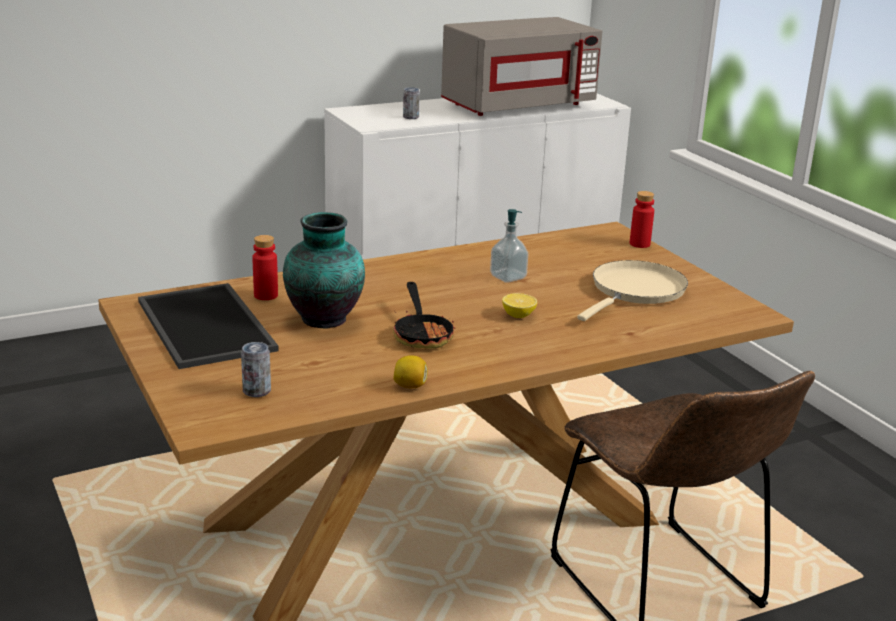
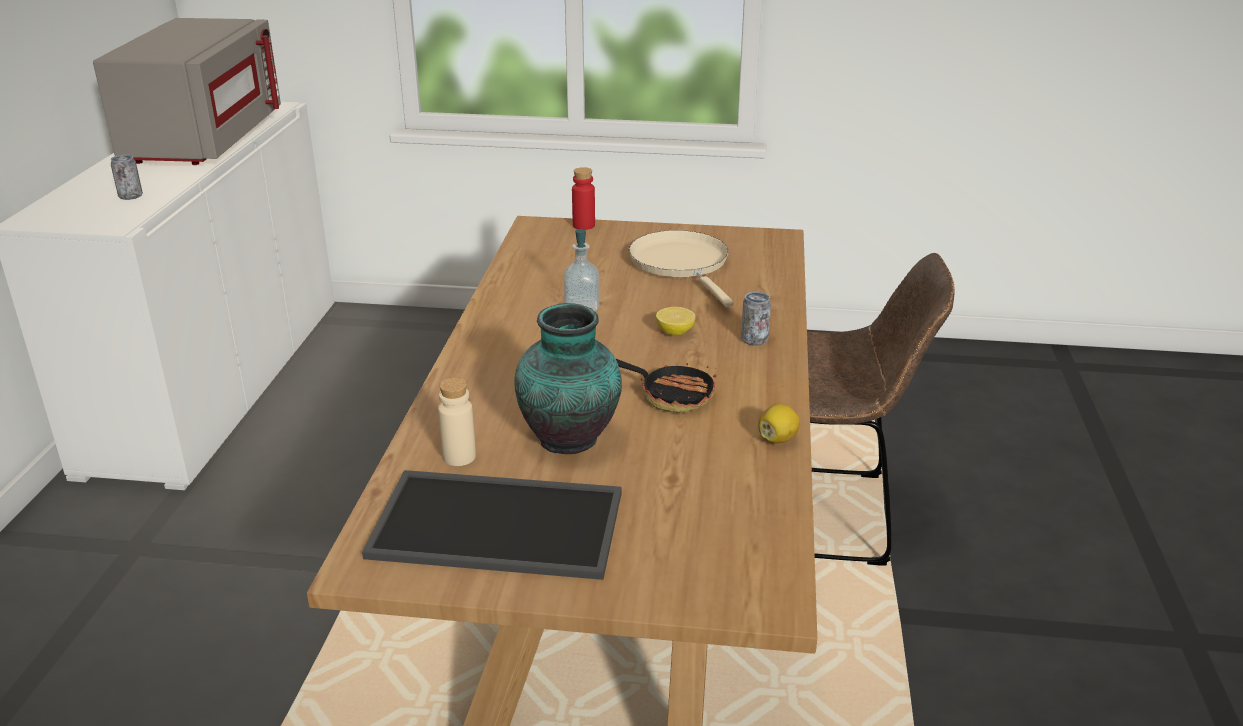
camera: 55 degrees left, 5 degrees up
(257, 391) = (711, 538): can -> can (754, 339)
(266, 295) = (459, 457): red bottle -> beige bottle

